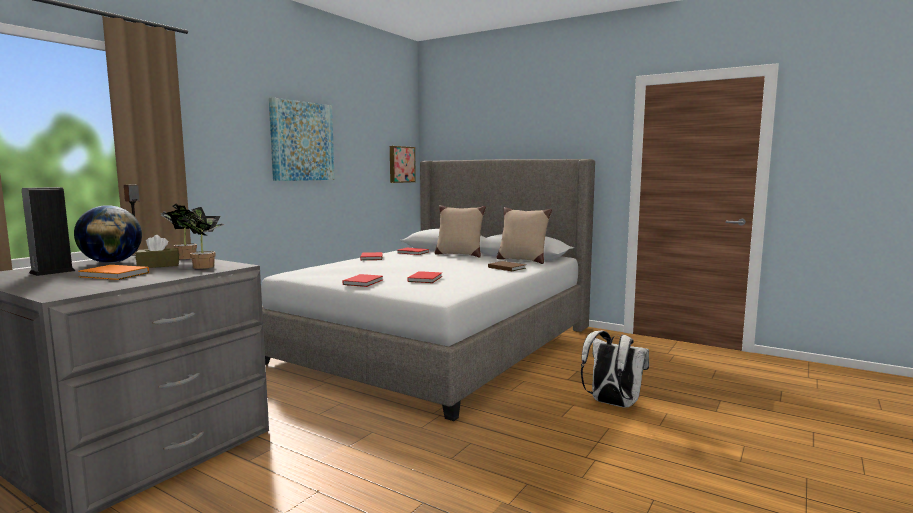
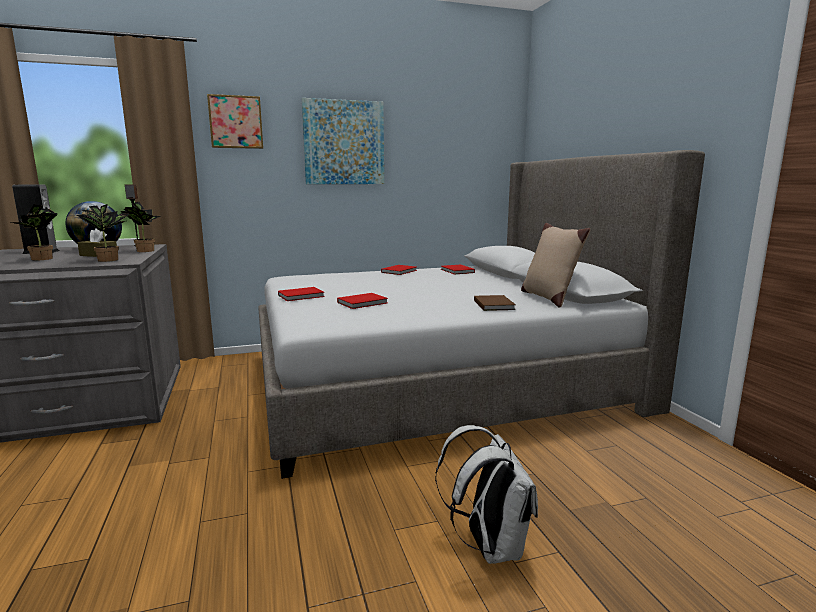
camera: 40 degrees right, 5 degrees up
(115, 275) = (43, 259): orange book -> potted plant
(401, 164) = (492, 167): picture -> picture (236, 122)
(459, 255) = (497, 280): beige pillow -> none

